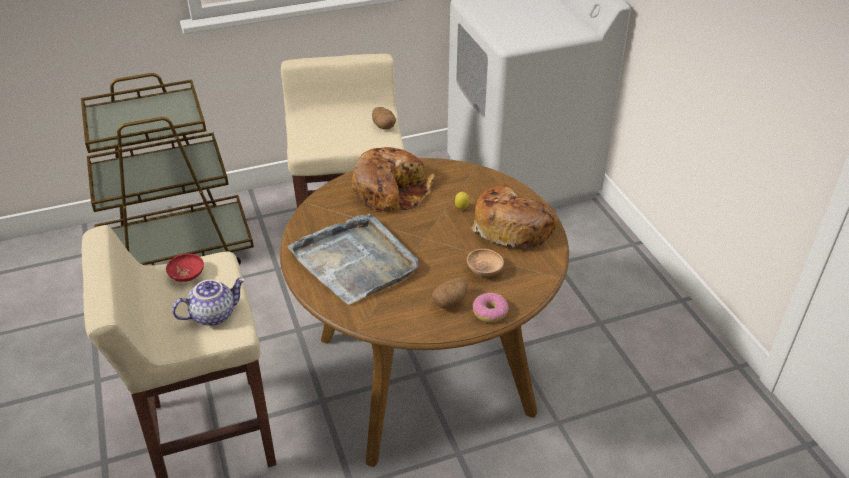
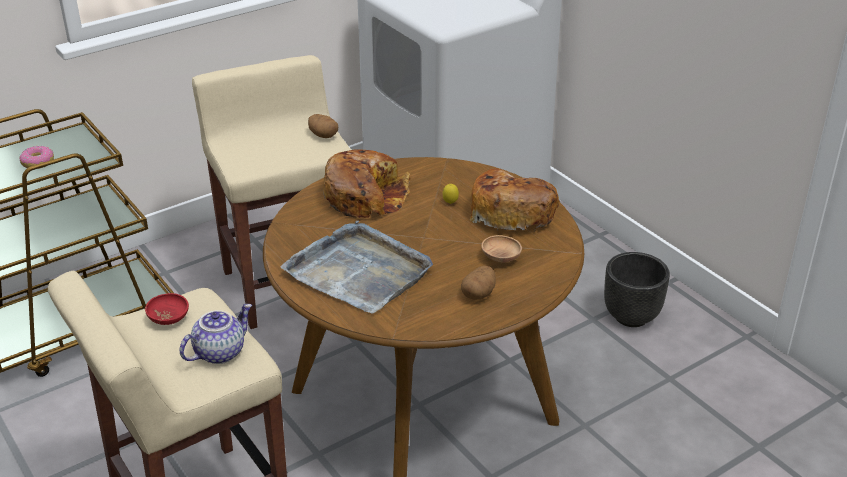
camera: 15 degrees left, 5 degrees down
(490, 312) = (524, 296): donut -> donut (38, 163)
(635, 326) = (631, 316): none -> black planter

